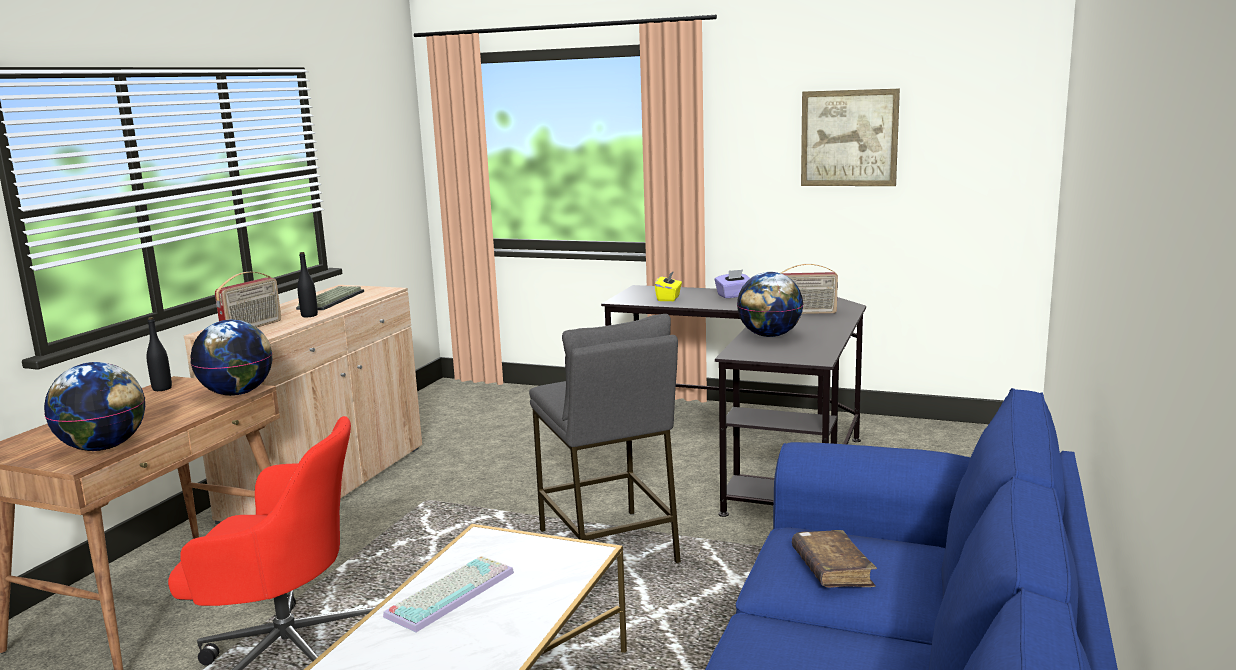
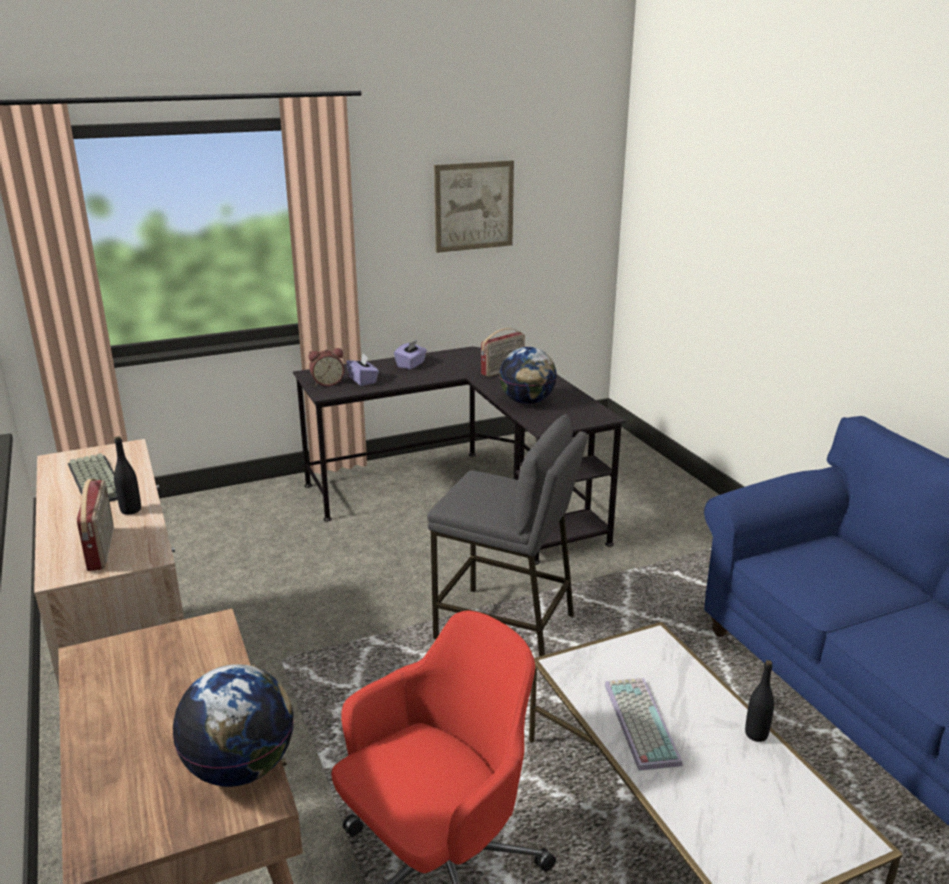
camera: 45 degrees left, 10 degrees up
(162, 388) = (95, 669): black bottle -> black bottle (756, 734)
(237, 393) = (214, 635): globe -> none
(638, 295) = (327, 383): none -> alarm clock
(669, 298) = (363, 380): yellow tissue box -> purple tissue box
(832, 570) = (830, 578): brown book -> none

